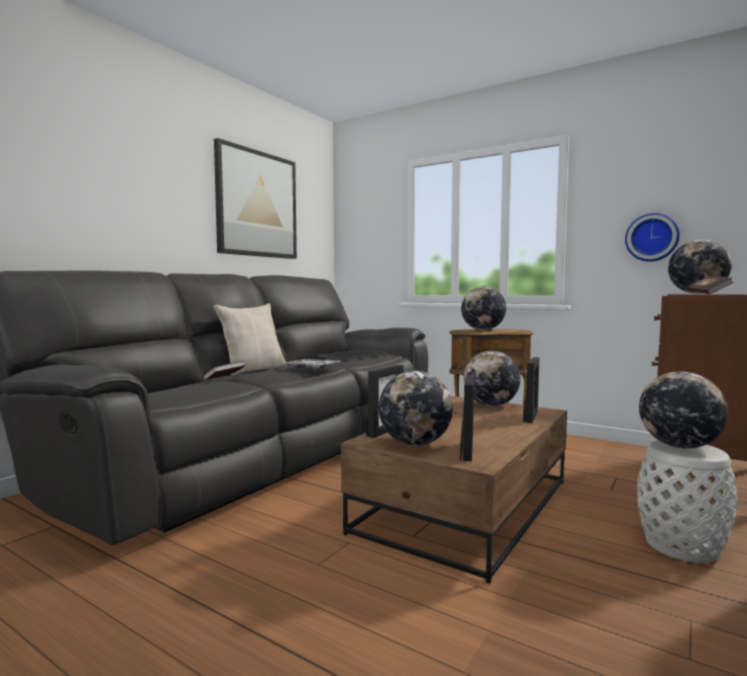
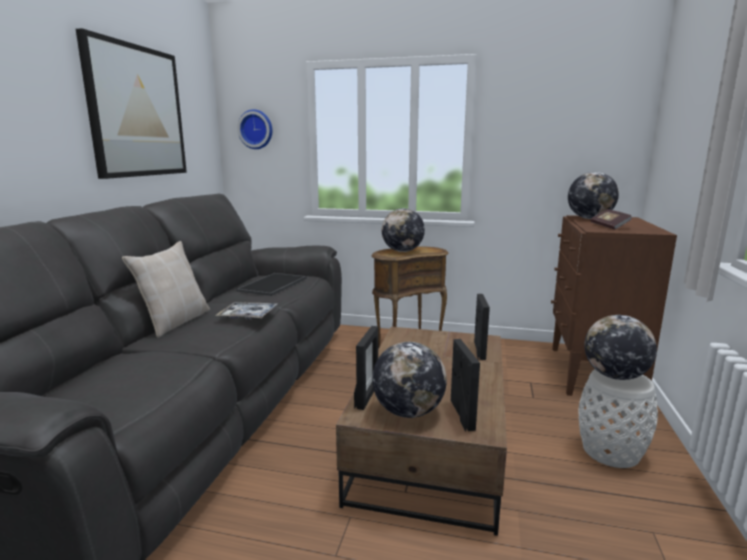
camera: 20 degrees left, 10 degrees up
(224, 378) = (159, 350): book -> none
(491, 405) = (434, 337): globe -> none
(652, 237) = (547, 162): wall clock -> wall clock (256, 129)

